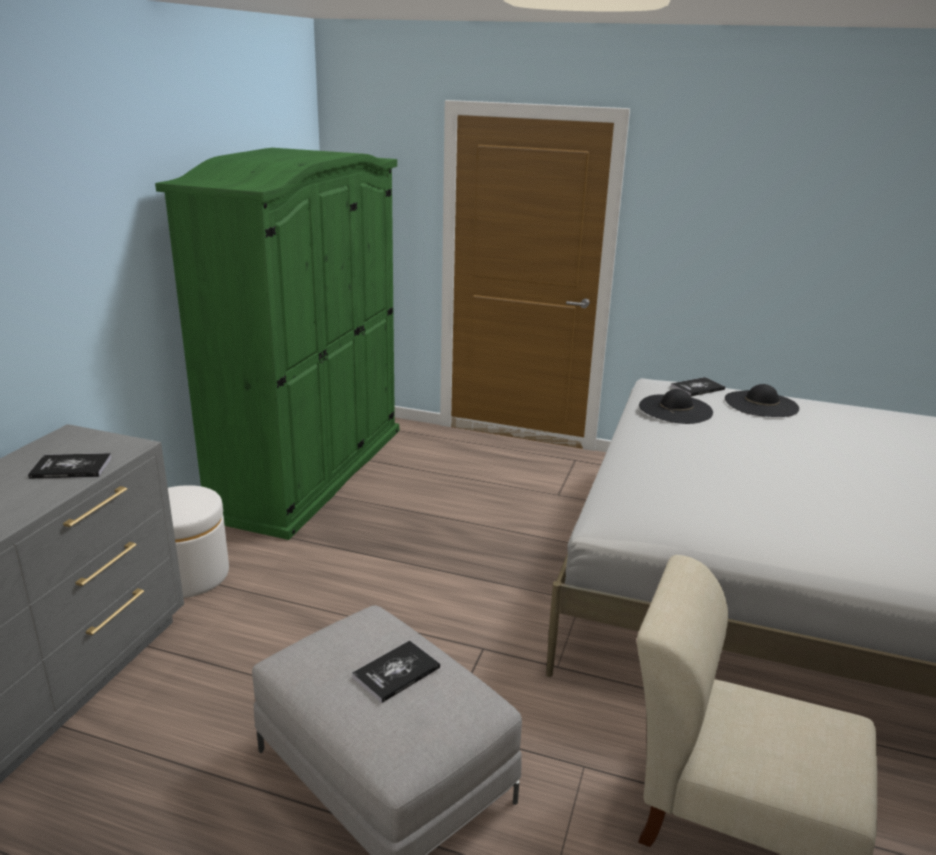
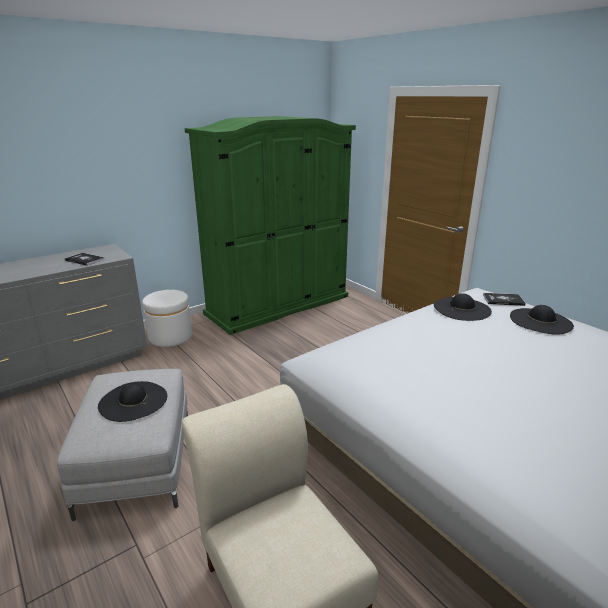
camera: 35 degrees right, 0 degrees up
(396, 672) = (133, 401): book -> black hat

